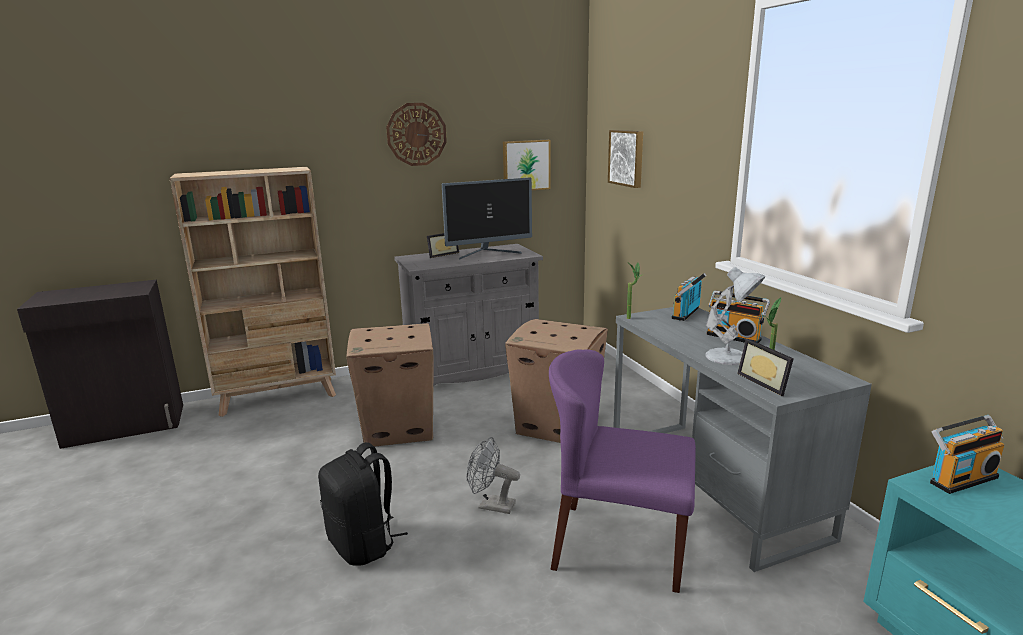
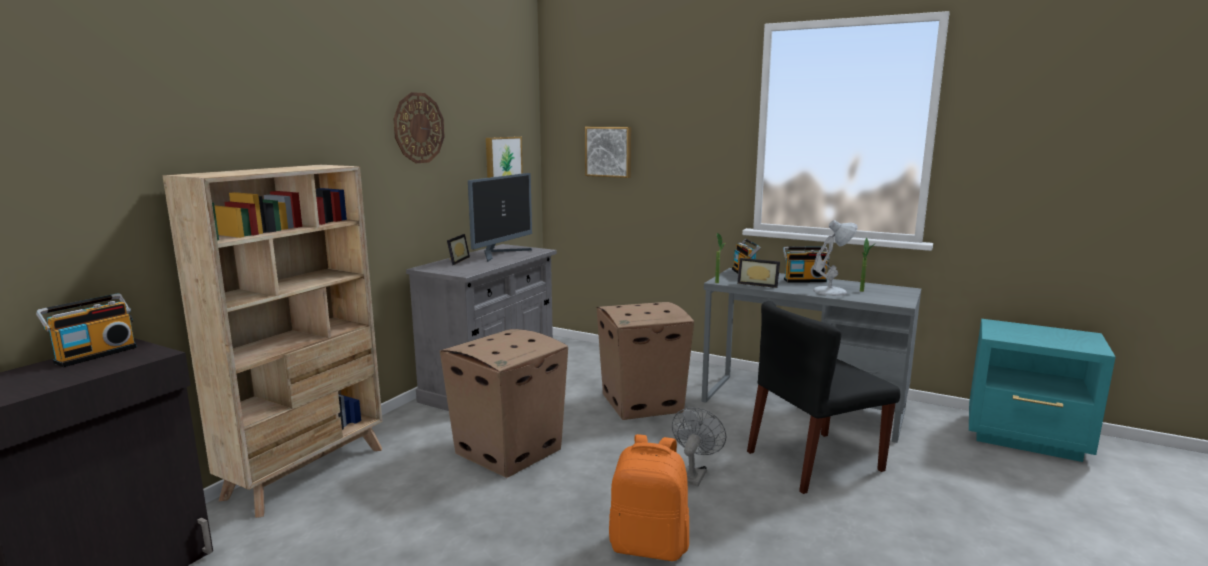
camera: 40 degrees left, 5 degrees down
(363, 544) = (649, 545): black backpack -> orange backpack
(491, 505) = (694, 474): grey fan -> grey fan turned 135 degrees clockwise
(618, 546) = (813, 461): purple chair -> black chair
(766, 382) = (882, 299): picture frame -> picture frame (758, 284)
(960, 478) = (1001, 329): radio -> radio (95, 354)

